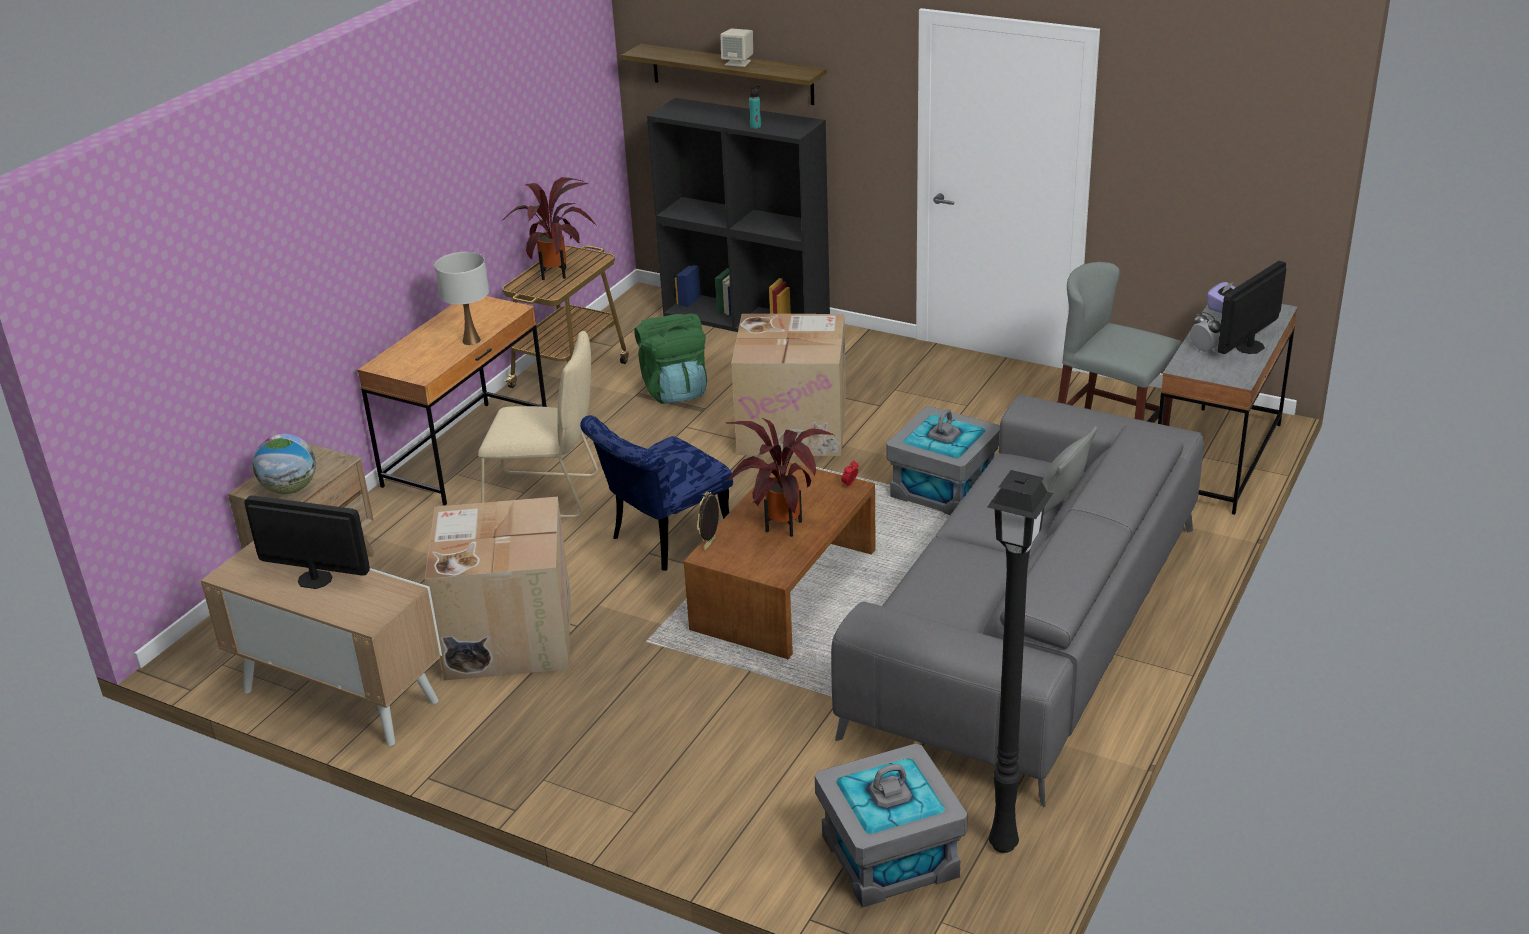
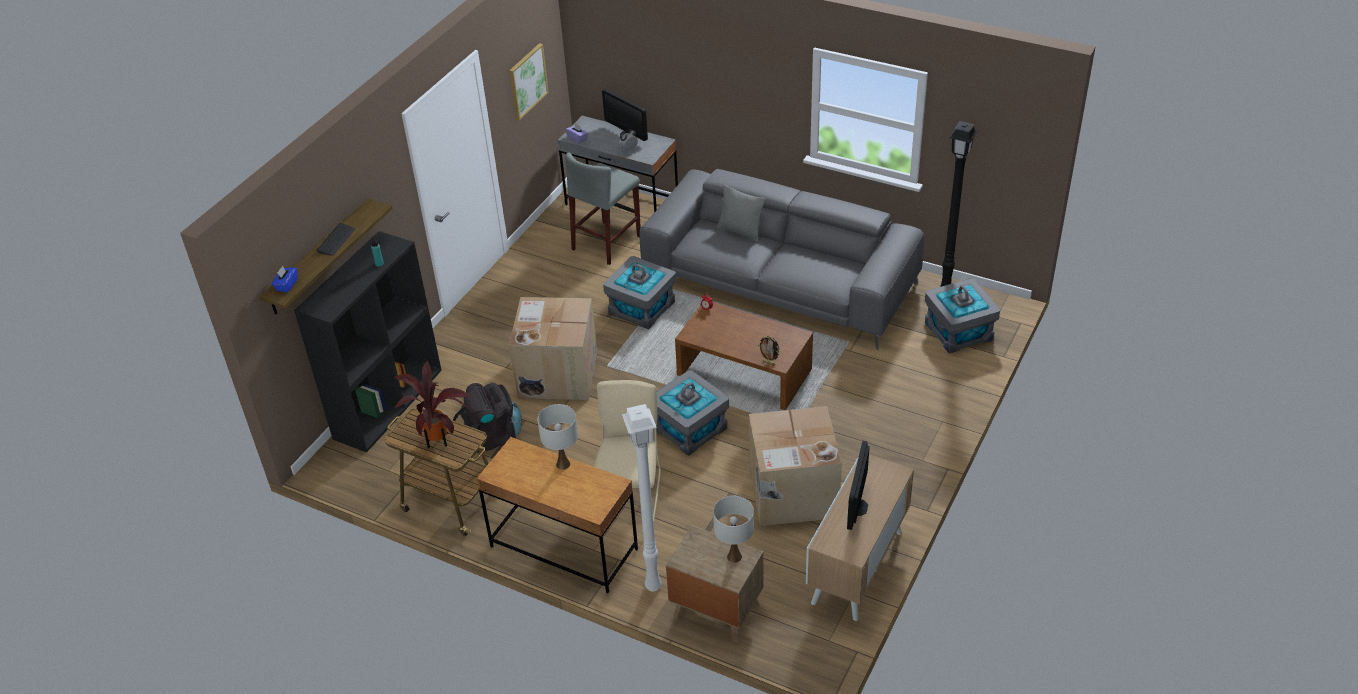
camera: 90 degrees left, 10 degrees up
(290, 489) = (734, 556): globe -> white table lamp
(377, 519) = (652, 587): none -> white floor lamp
(656, 51) = (286, 285): none -> blue tissue box
(663, 540) = (690, 428): blue chair -> grey storage box
(675, 391) = (492, 437): green backpack -> black backpack
(738, 62) = (336, 240): beige speaker -> keyboard
(780, 528) = (752, 335): potted plant -> none
(1206, 163) = (527, 81): none -> picture

